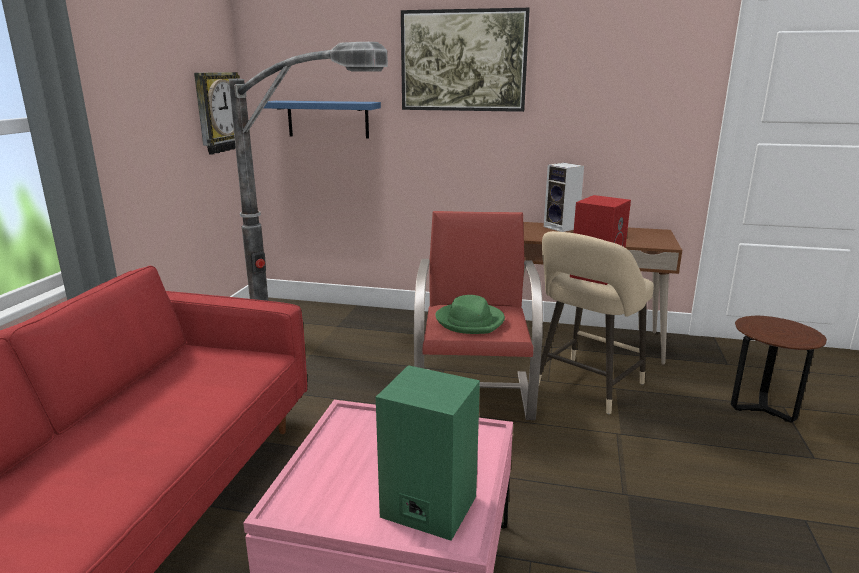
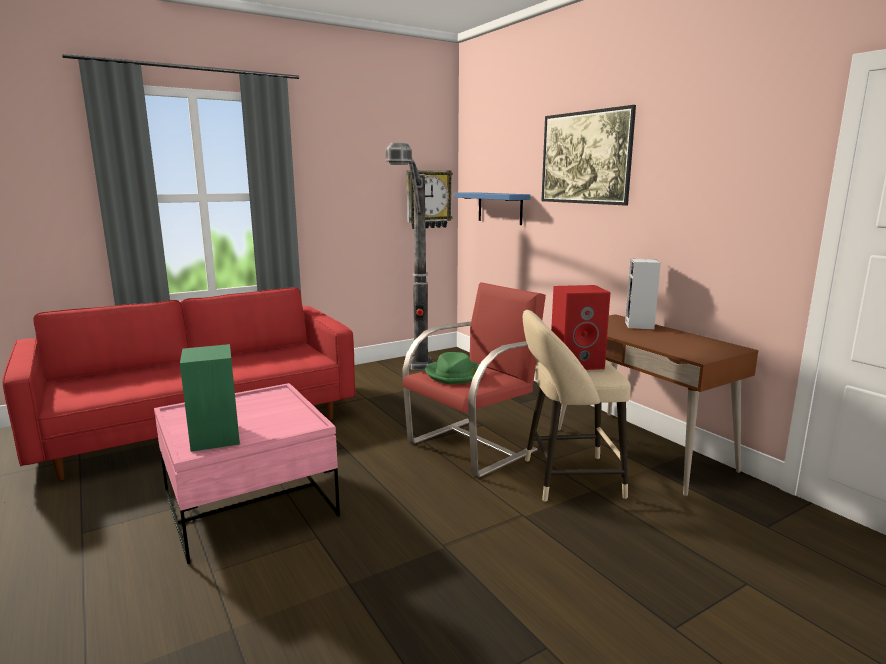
camera: 45 degrees right, 5 degrees down
(762, 408) = (714, 572): brown side table -> none

